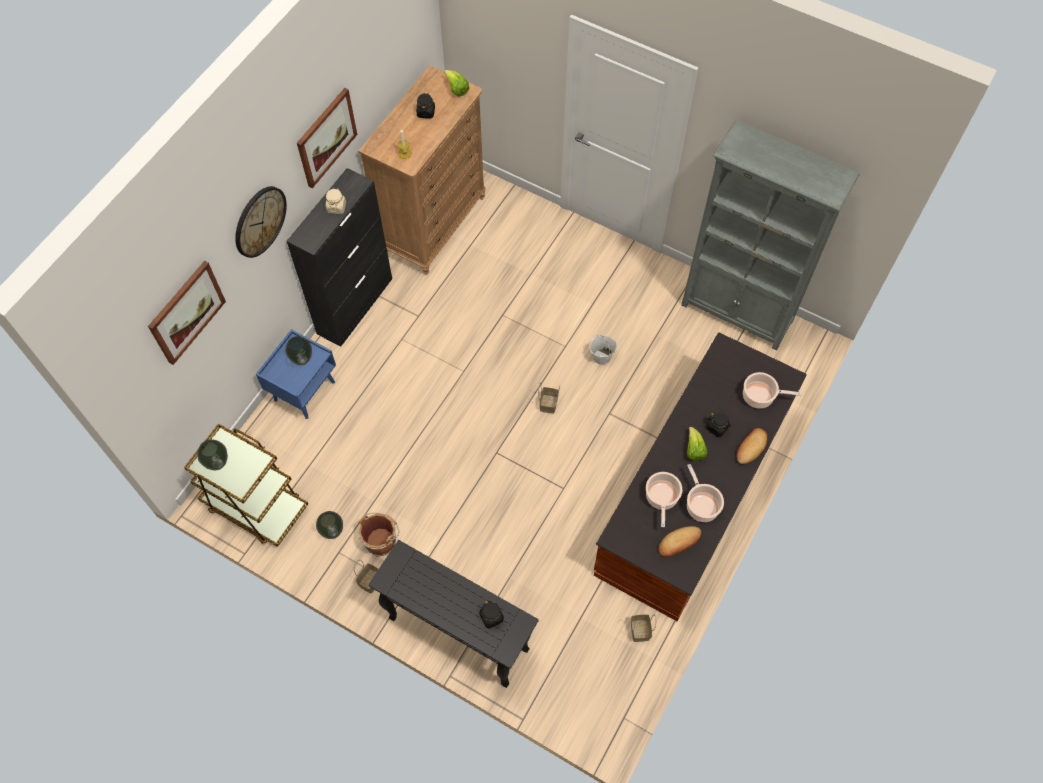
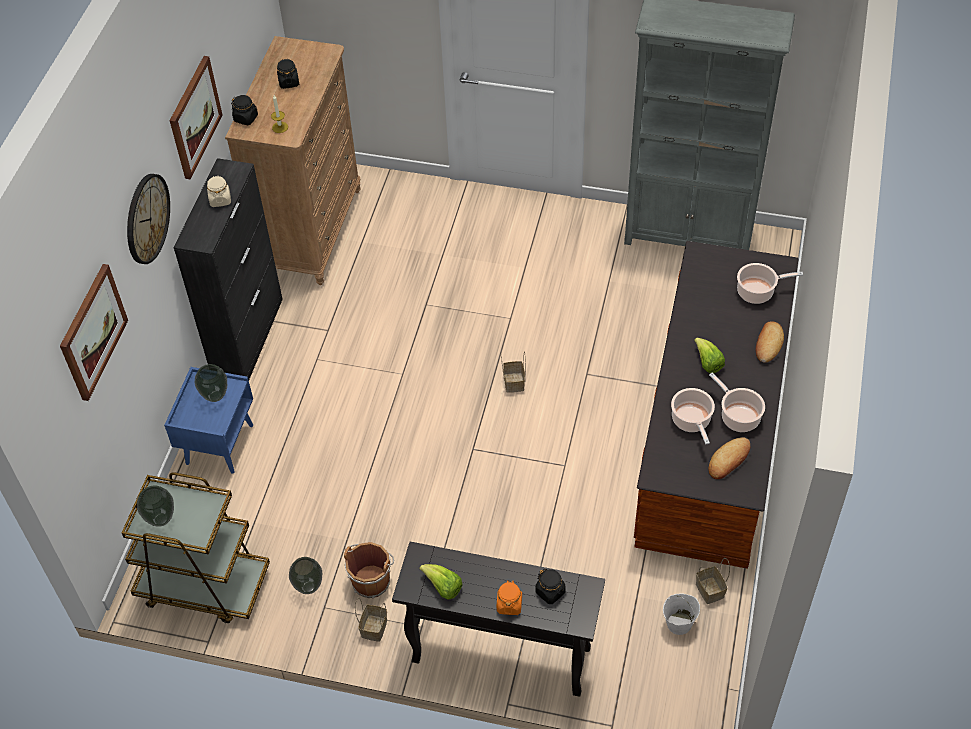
camera: 15 degrees left, 10 degrees down
(456, 89) = (315, 52): lettuce -> lettuce (443, 587)
(456, 618) = (509, 604): none -> orange jar
(602, 357) = (556, 318): white bucket -> white bucket (679, 623)
(717, 428) = (724, 334): black jar -> black jar (246, 118)

